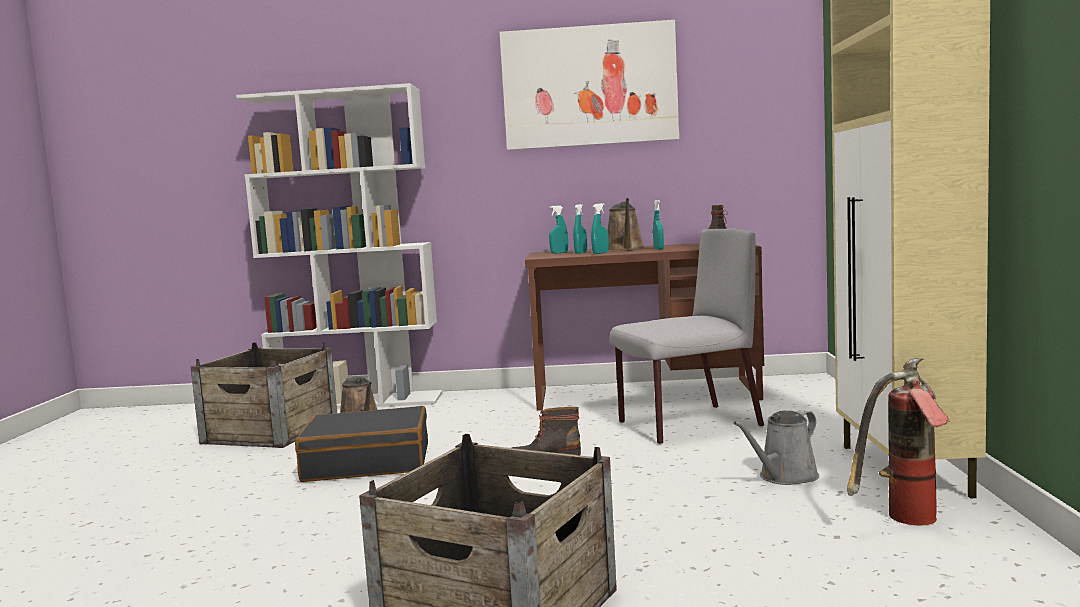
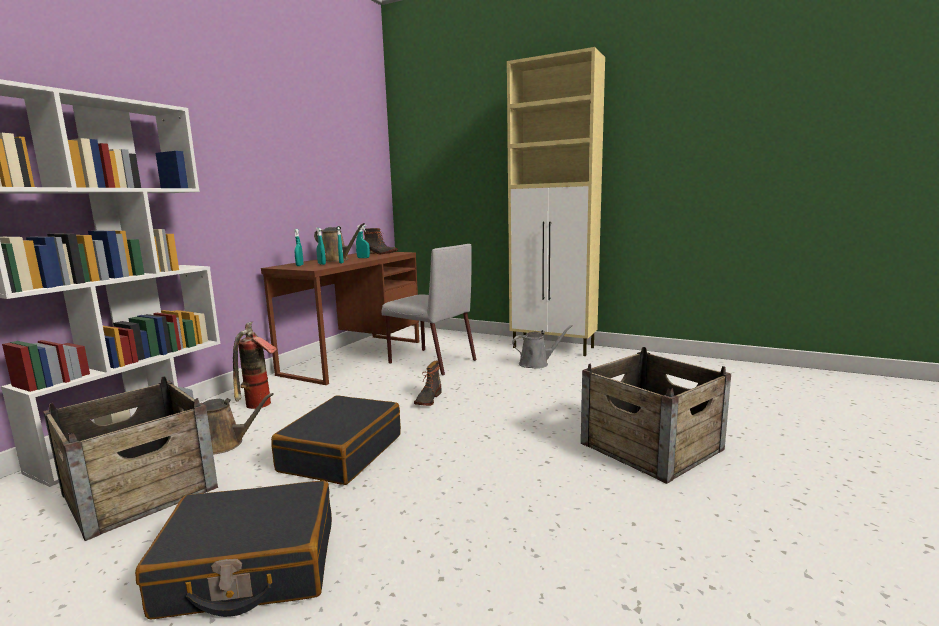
camera: 65 degrees left, 5 degrees up
(166, 492) = (250, 567): none -> black suitcase
(589, 86) = (284, 137): picture -> none
(687, 424) = (431, 361): grey chair -> grey chair turned 120 degrees clockwise
(785, 477) = (536, 363): grey watering can -> grey watering can turned 90 degrees counterclockwise
(903, 522) = (607, 361): fire extinguisher -> fire extinguisher (257, 407)

